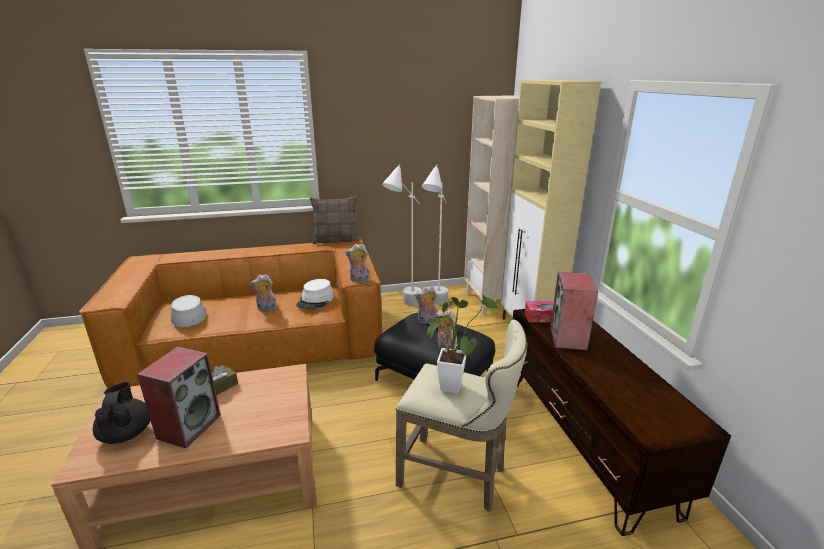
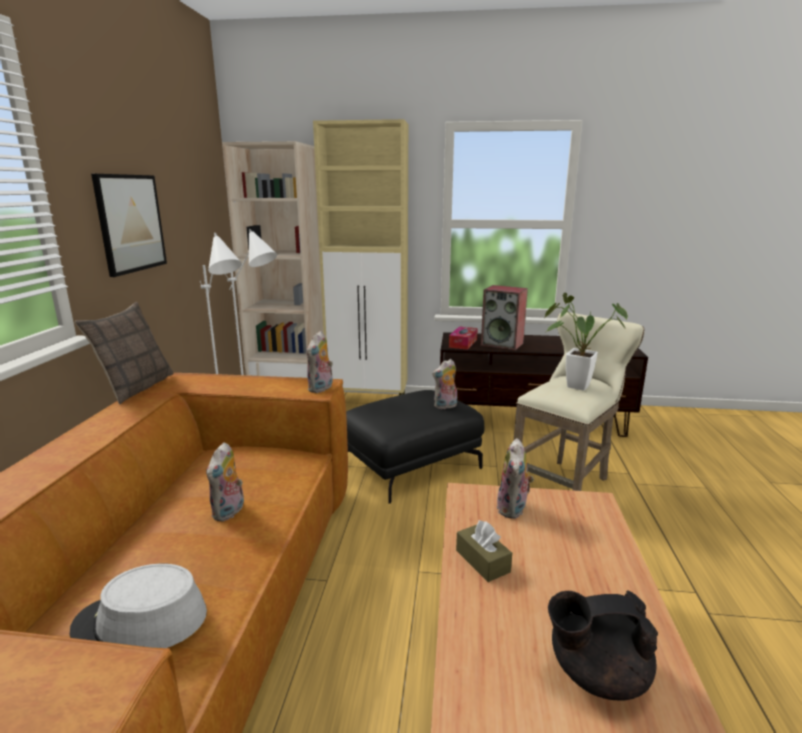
camera: 70 degrees left, 5 degrees down
(189, 426) = (579, 592): speaker -> none
(316, 300) = (253, 463): white hat -> none
(379, 150) = (130, 223): none -> picture
(427, 321) = (385, 405): plush toy -> plush toy (513, 509)

